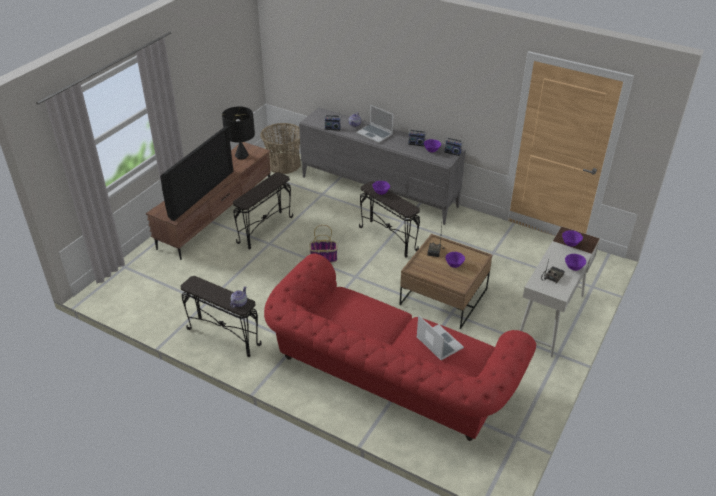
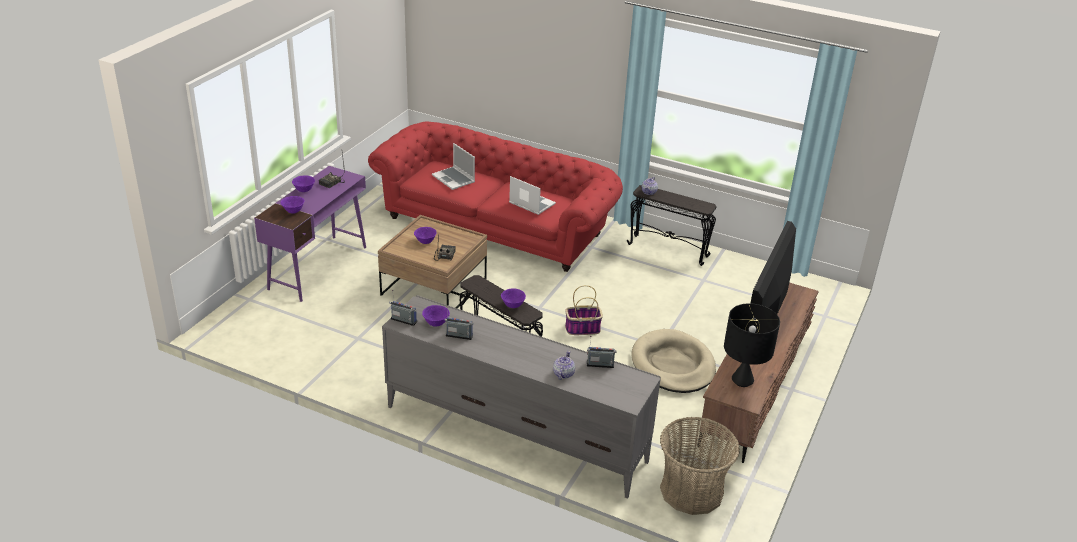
camera: 175 degrees right, 5 degrees down
(265, 230) = (673, 365): black side table -> beige dog bed
(375, 134) = (526, 354): laptop -> laptop (531, 203)
(550, 319) = (318, 267): white desk -> purple desk

